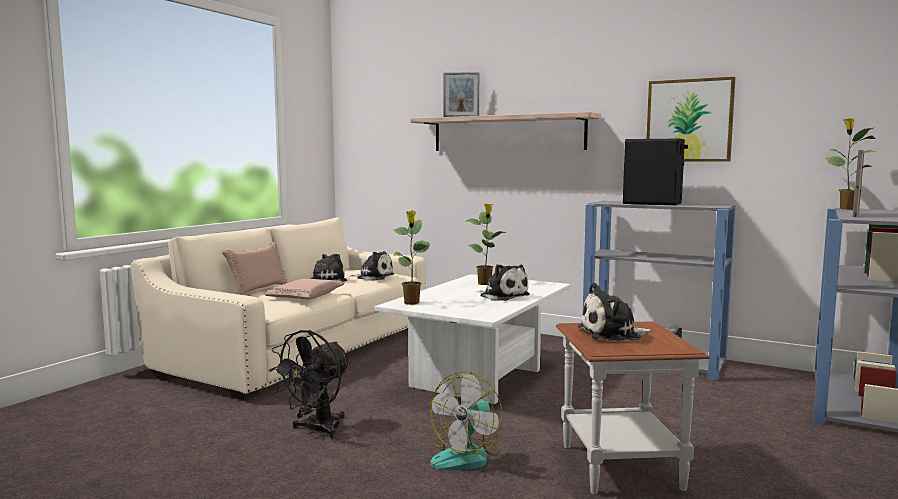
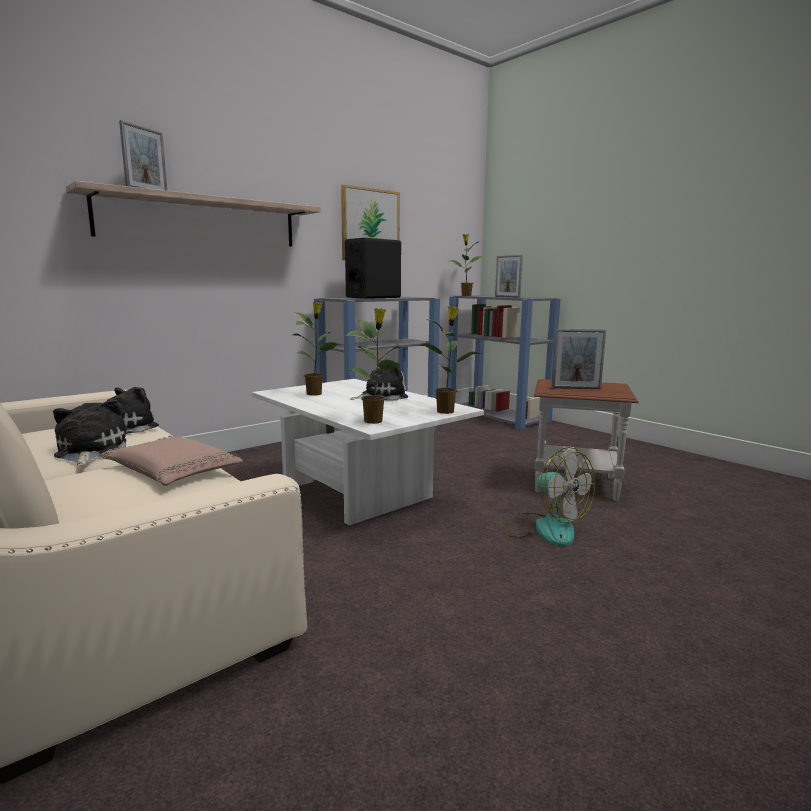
camera: 70 degrees left, 5 degrees up
(258, 290) = (62, 496): beige pillow -> none
(316, 430) = (448, 596): black fan -> none
(469, 314) = (446, 411): none -> potted plant
(613, 334) = (576, 388): plush toy -> picture frame

